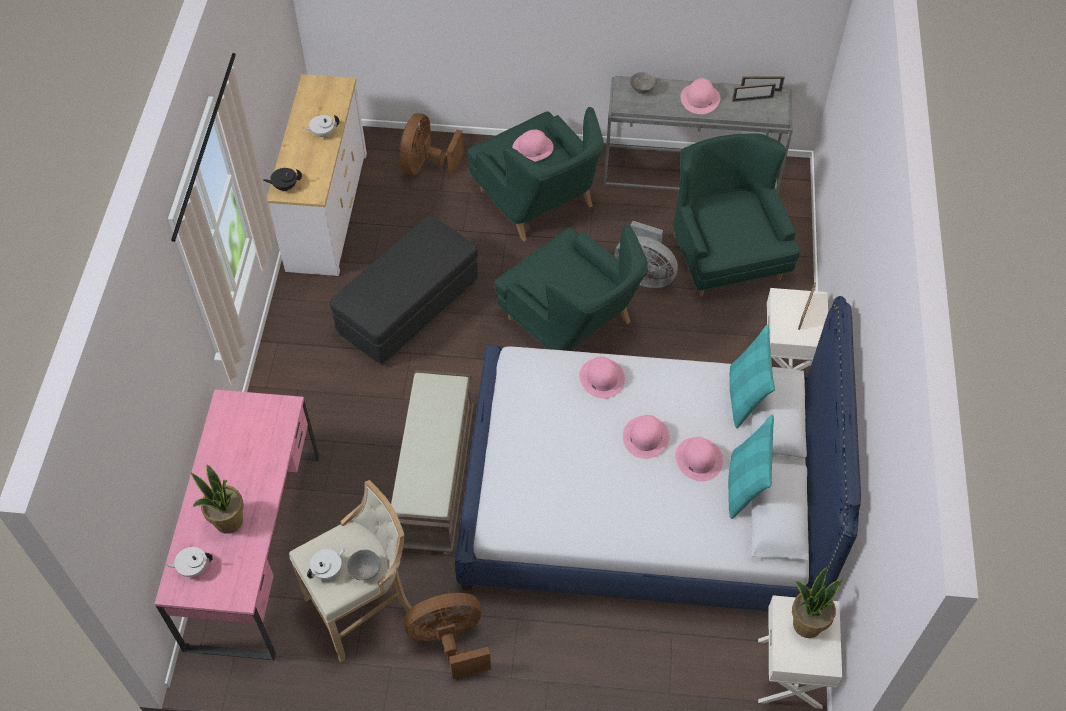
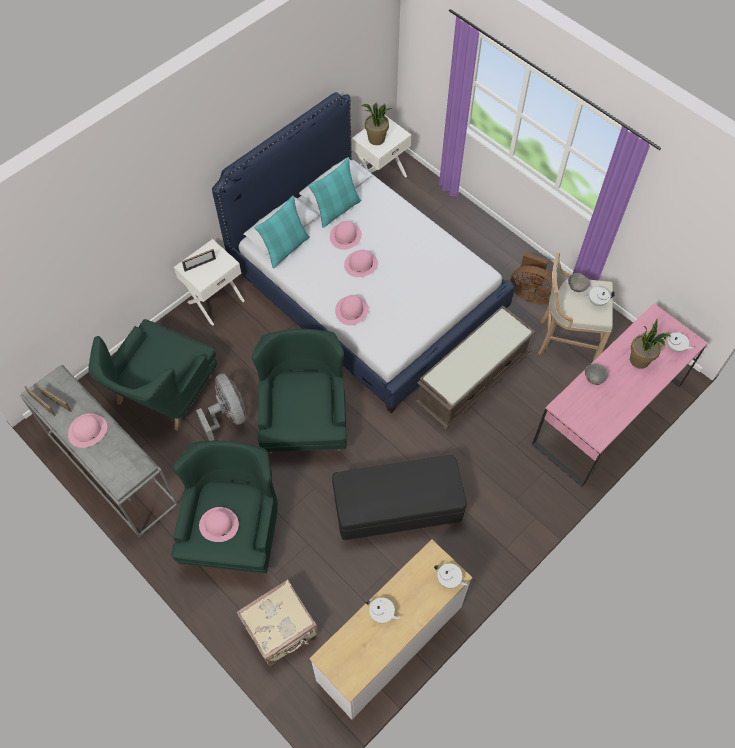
camera: 140 degrees left, 5 degrees up
(285, 186) = (449, 579): black teapot -> white teapot
(426, 165) = (281, 629): brown fan -> beige suitcase
(642, 90) = (115, 469): grey bowl -> grey bowl (593, 379)

